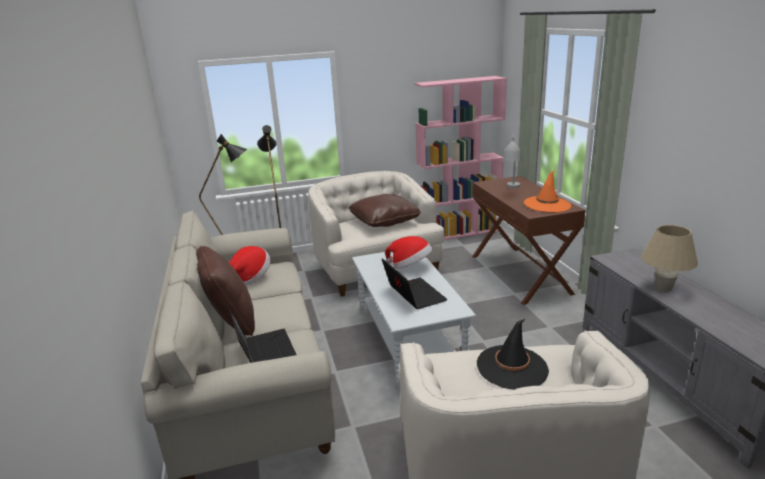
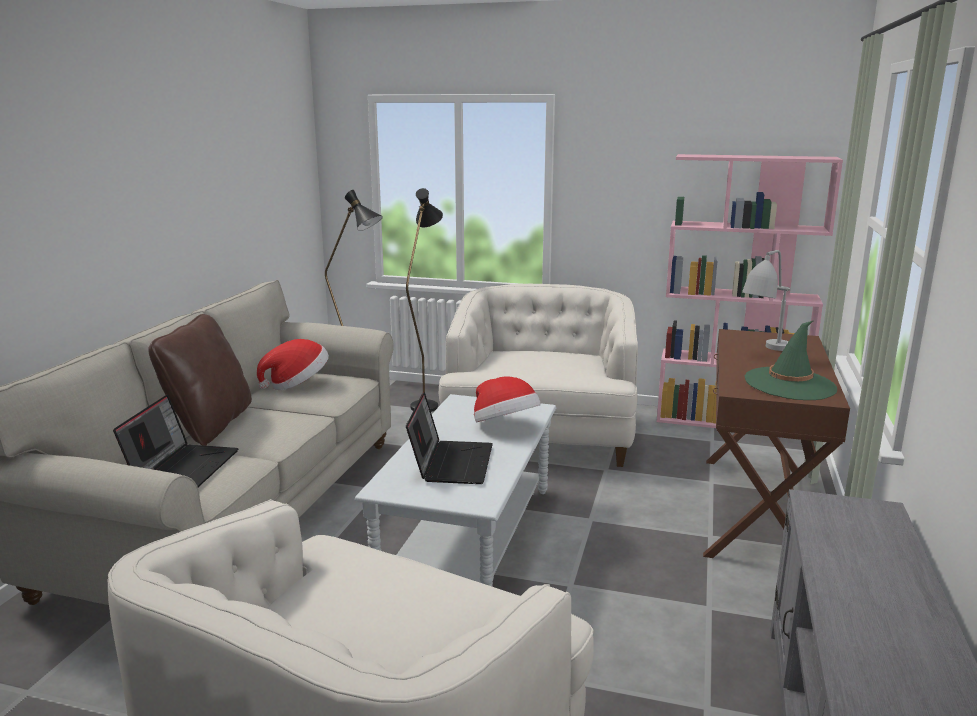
camera: 30 degrees right, 5 degrees down
(384, 221) = (554, 361): brown pillow -> none
(512, 367) = (416, 604): black hat -> none
(547, 204) = (790, 384): orange hat -> green hat
(664, 288) = (854, 585): beige table lamp -> none

